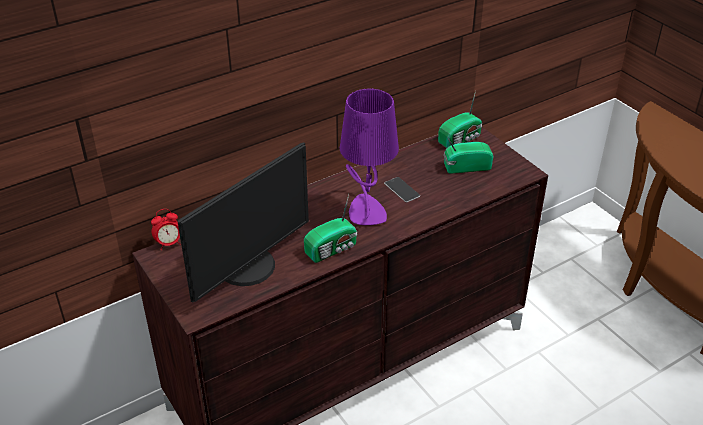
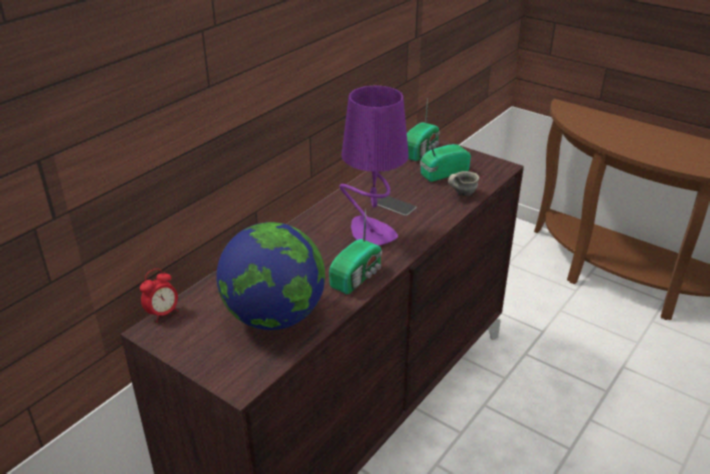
camera: 20 degrees left, 5 degrees down
(249, 267) = (274, 317): monitor -> globe
(469, 191) = (461, 194): none -> grey mug

